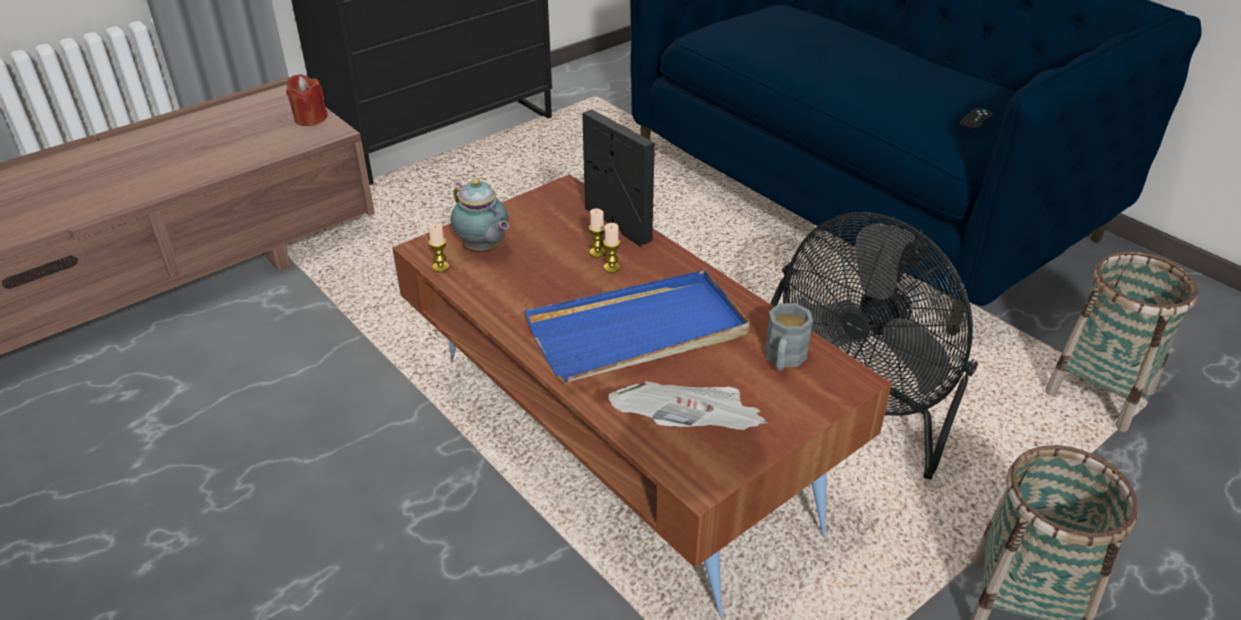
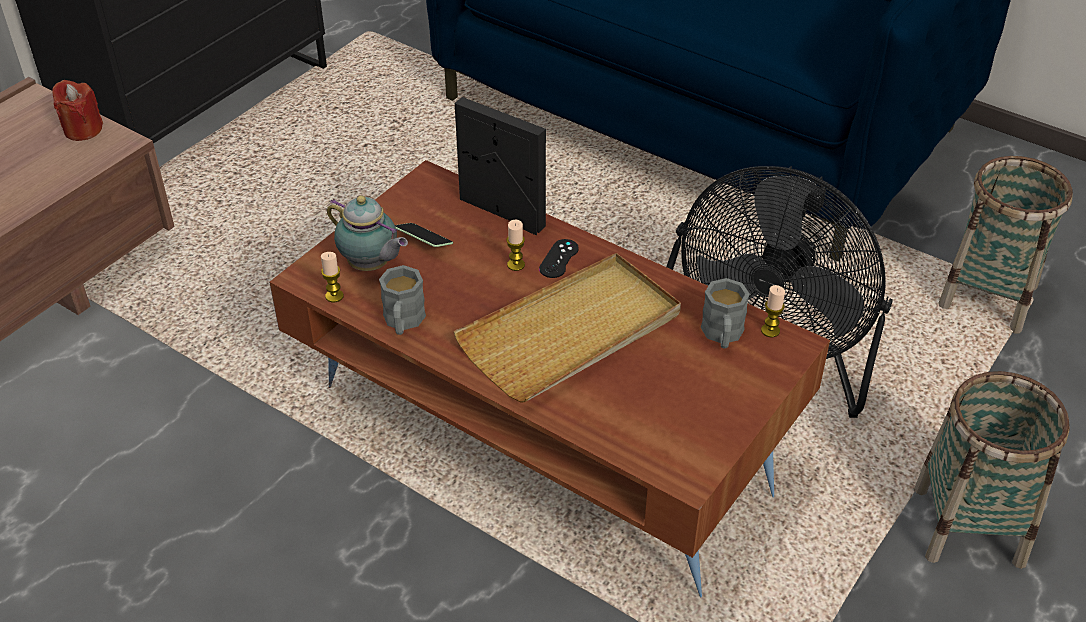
camera: 15 degrees left, 5 degrees up
(490, 298) = (403, 322): none -> grey mug
(538, 236) = (423, 241): none -> phone
(597, 252) = (494, 250): candle -> candle (770, 330)
(639, 332) = (571, 332): blue tray -> beige tray
(690, 434) = (661, 430): newspaper -> none
(976, 119) = (831, 33): black game controller -> black game controller (559, 259)

